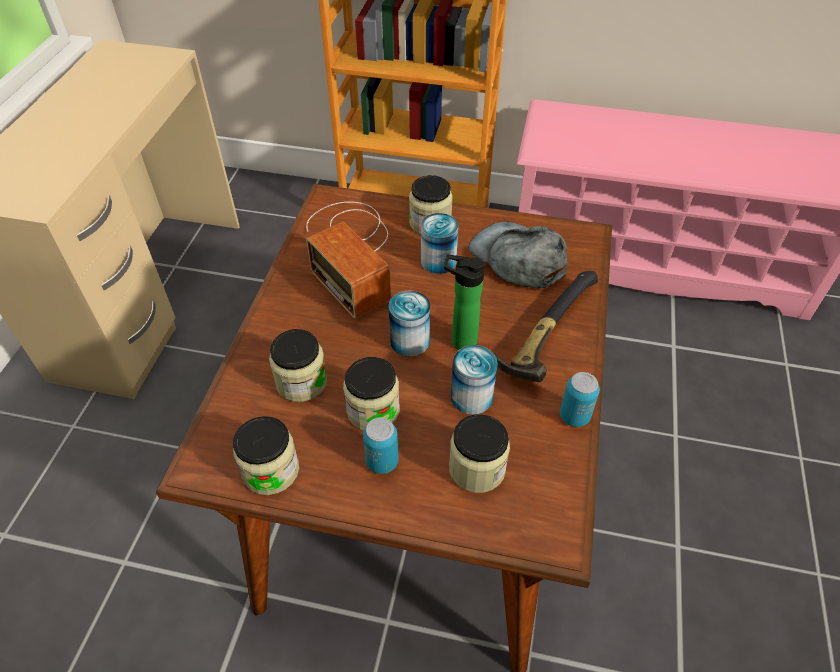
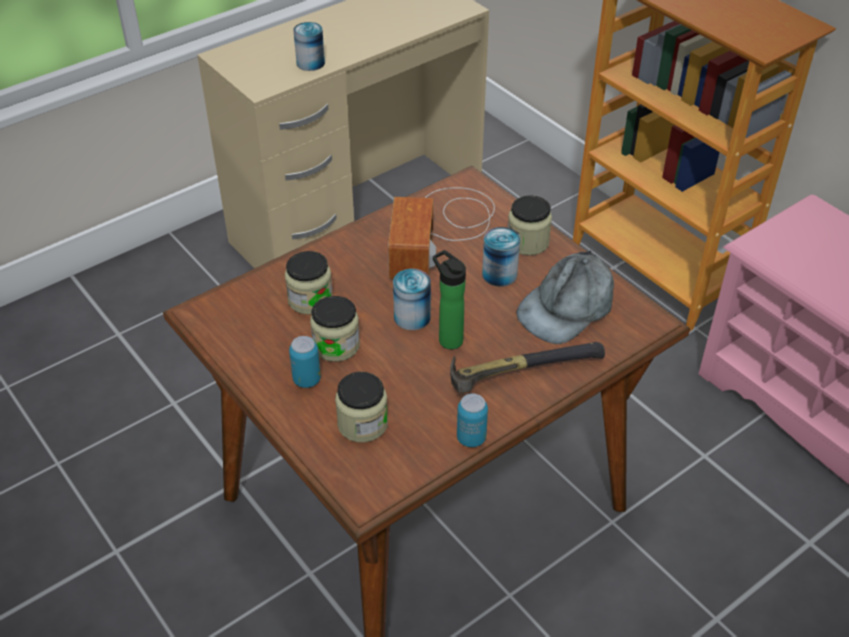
camera: 40 degrees right, 5 degrees down
(271, 470) = (235, 341): jar -> none
(471, 397) = (412, 379): can -> can (310, 63)
(517, 258) = (567, 307): grey cap -> grey cap turned 135 degrees counterclockwise

